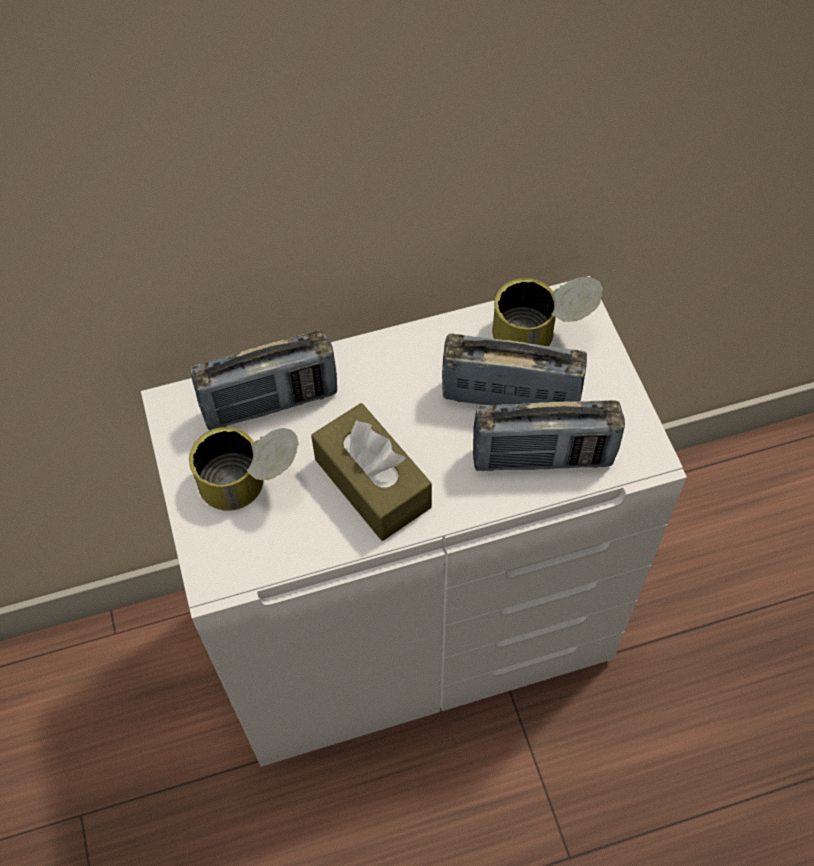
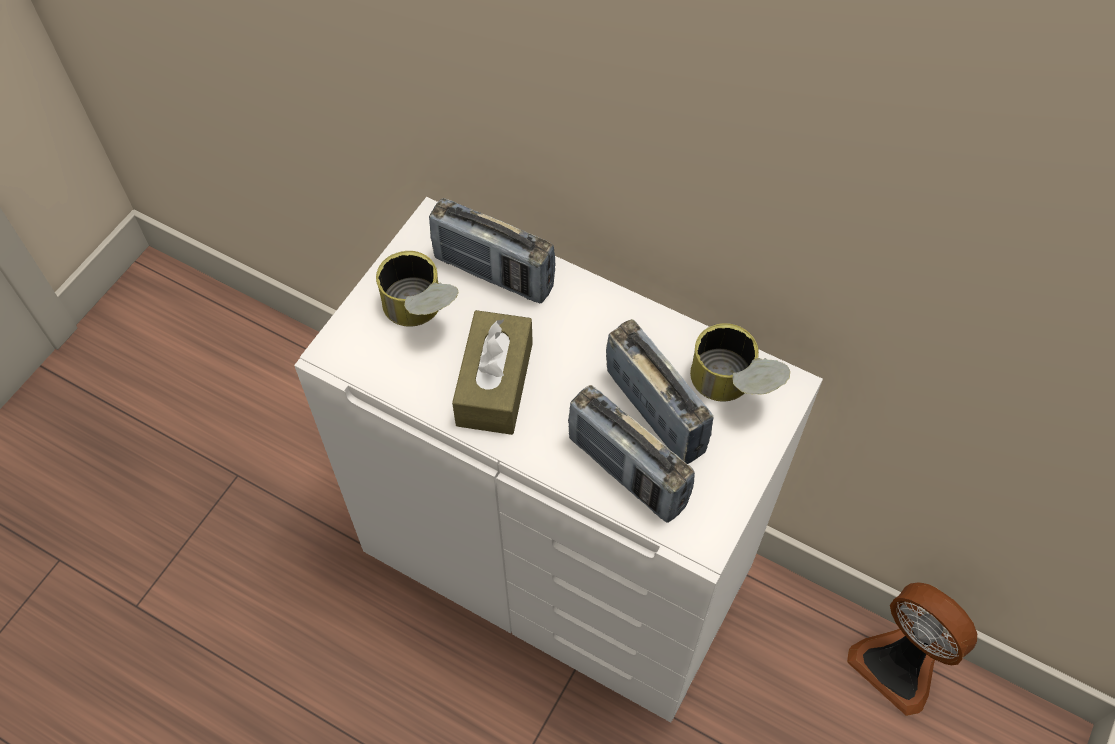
camera: 45 degrees right, 0 degrees up
(702, 475) = (899, 663): none -> fan

